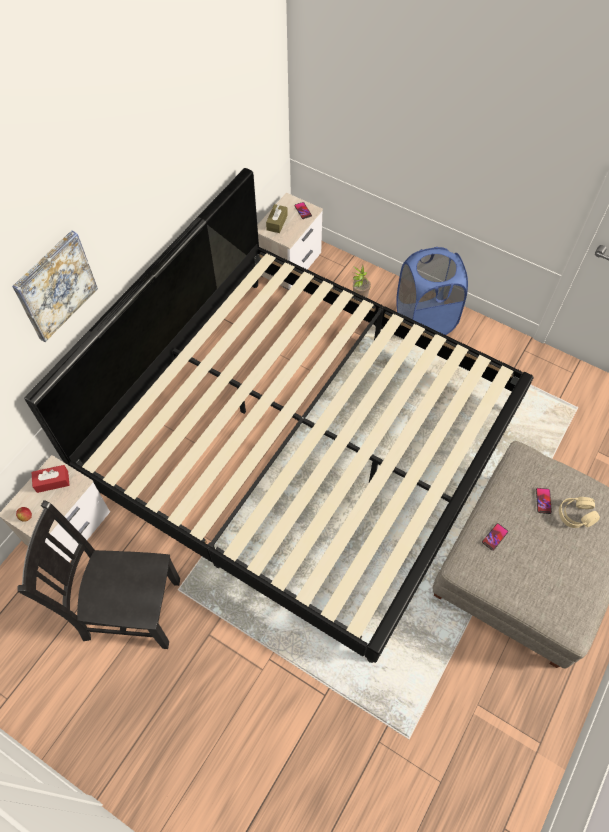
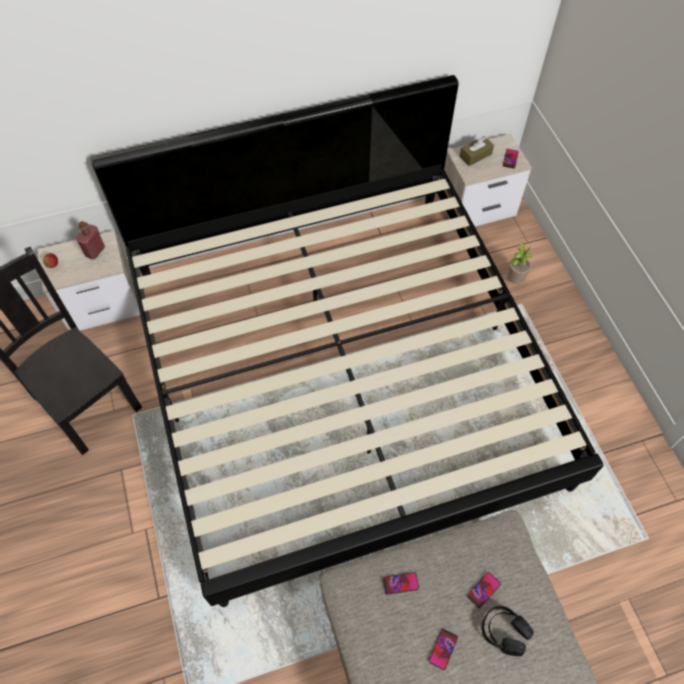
camera: 40 degrees right, 0 degrees up
(52, 481) = (95, 251): red tissue box -> red bottle
(55, 286) = (160, 69): picture -> none
(424, 320) = (561, 341): blue laundry basket -> none
(553, 554) = (443, 649): none -> phone
(576, 515) = (504, 631): beige headphones -> black headphones

